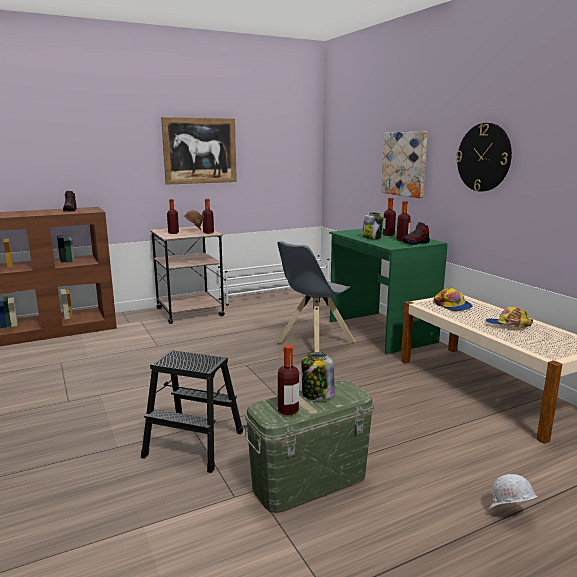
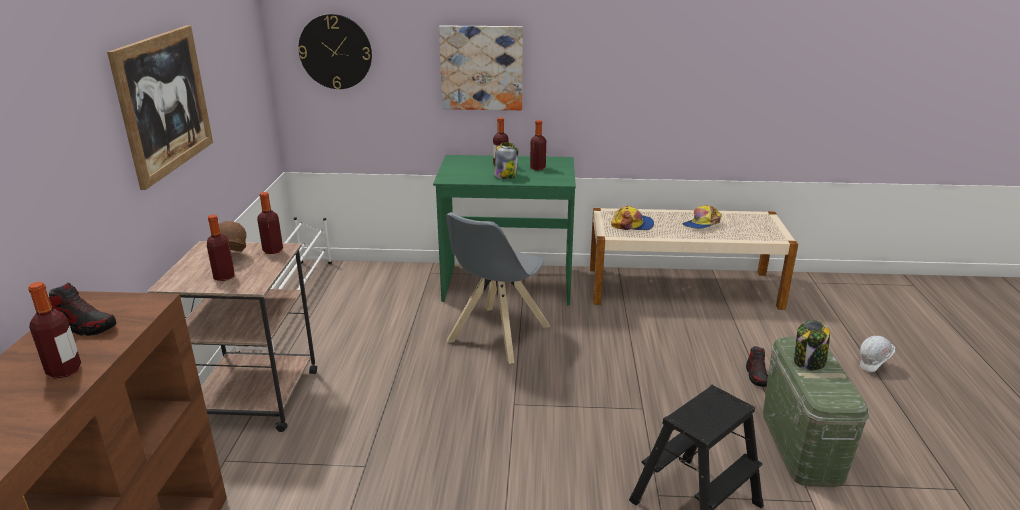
camera: 60 degrees left, 10 degrees up
(288, 410) = (838, 387): bottle -> bottle (64, 370)
(314, 343) = (497, 335): grey chair -> grey chair turned 45 degrees clockwise
(415, 243) = (559, 168): shoe -> shoe (757, 376)
(484, 157) = (617, 57): wall clock -> wall clock (335, 52)

